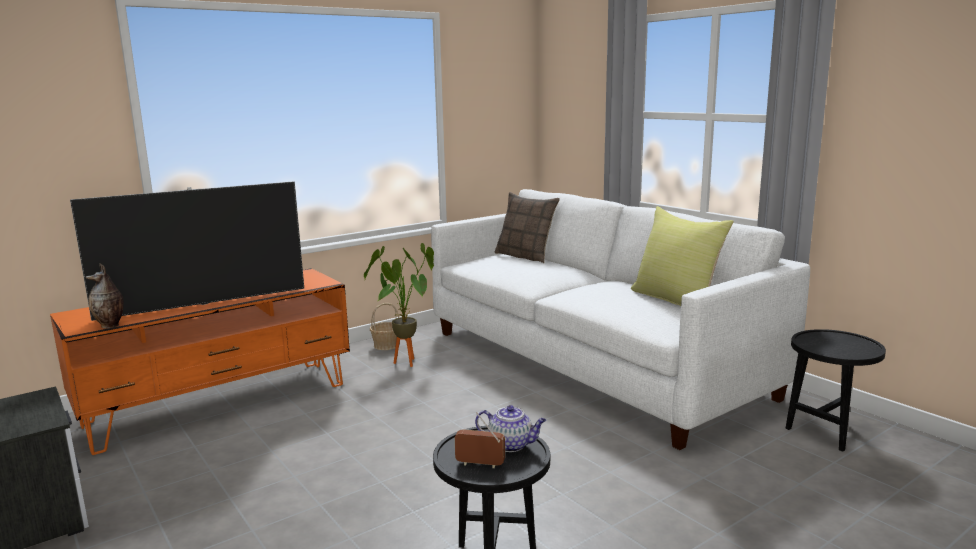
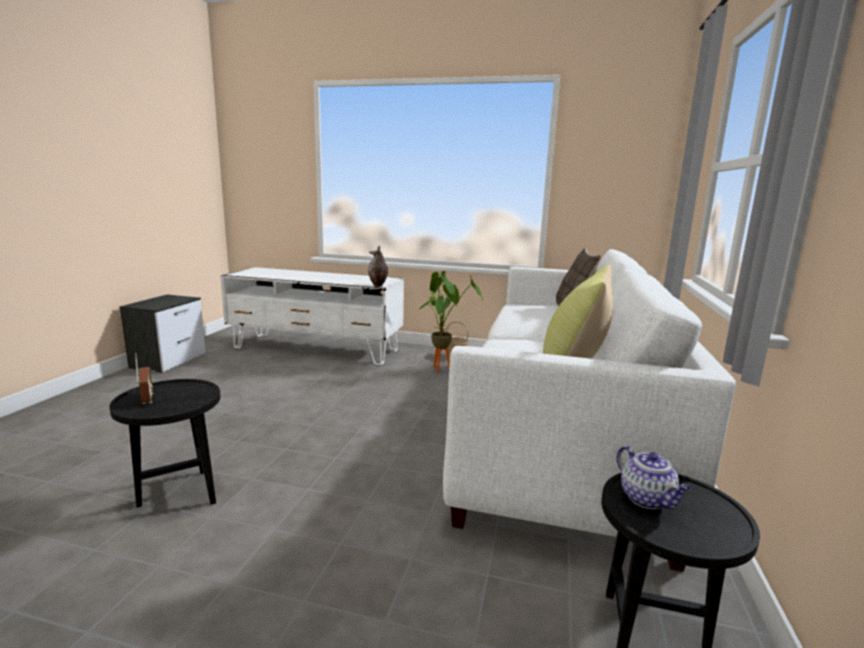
camera: 50 degrees right, 0 degrees up
(111, 326) = (247, 276): vase -> vase (378, 286)
(204, 304) = (302, 278): television -> none
(220, 404) = (316, 349): orange tv stand -> white tv stand
(511, 445) = (184, 399): teapot -> teapot (647, 499)

